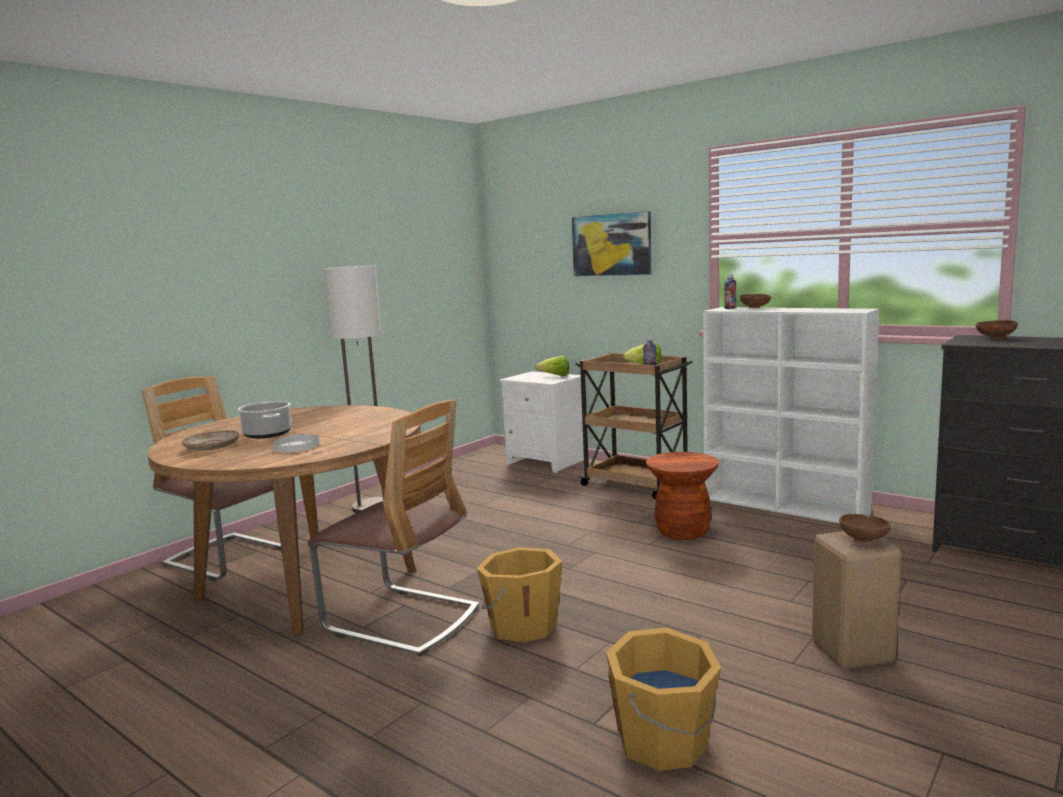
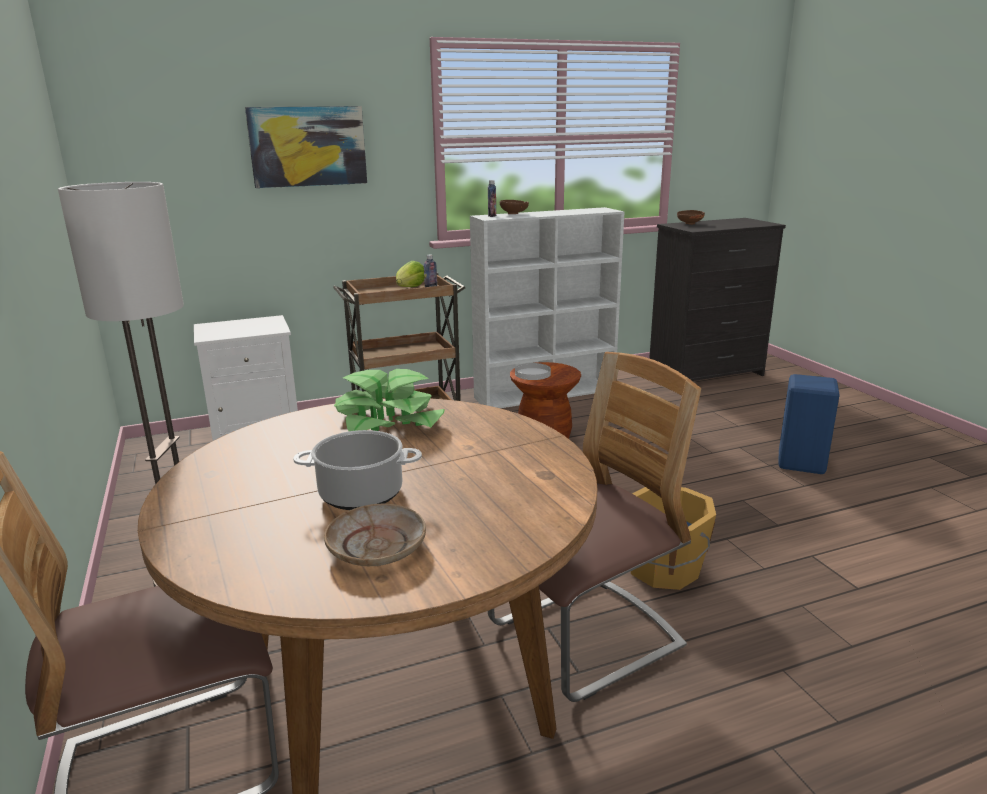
camera: 60 degrees left, 10 degrees up
(297, 446) = (487, 482): white plate -> white plate (533, 373)
(369, 418) = (388, 421): none -> potted plant
(555, 376) = (254, 323): lettuce -> none
(665, 742) = (894, 567): orange bucket -> none
(851, 653) = (802, 464): beige stool -> blue stool
(865, 540) = (817, 380): brown bowl -> none

